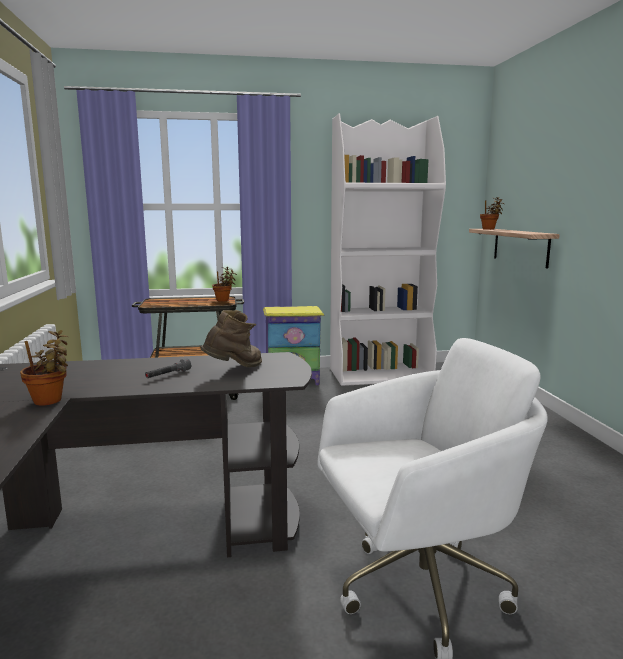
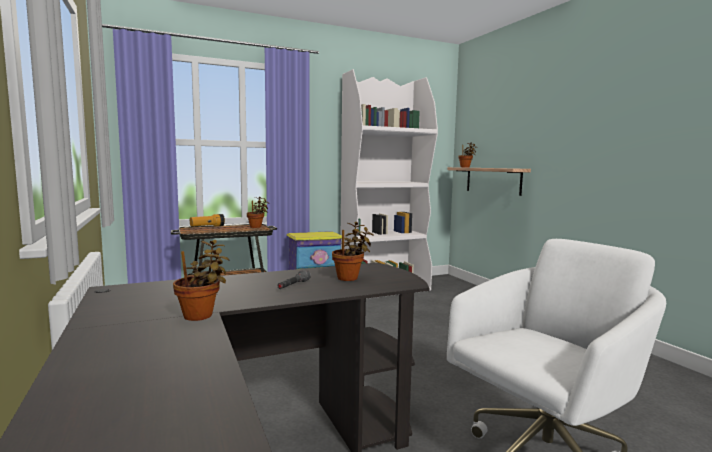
camera: 15 degrees left, 5 degrees down
(173, 299) = (207, 227): none -> flashlight
(235, 369) = (350, 278): brown boot -> potted plant

